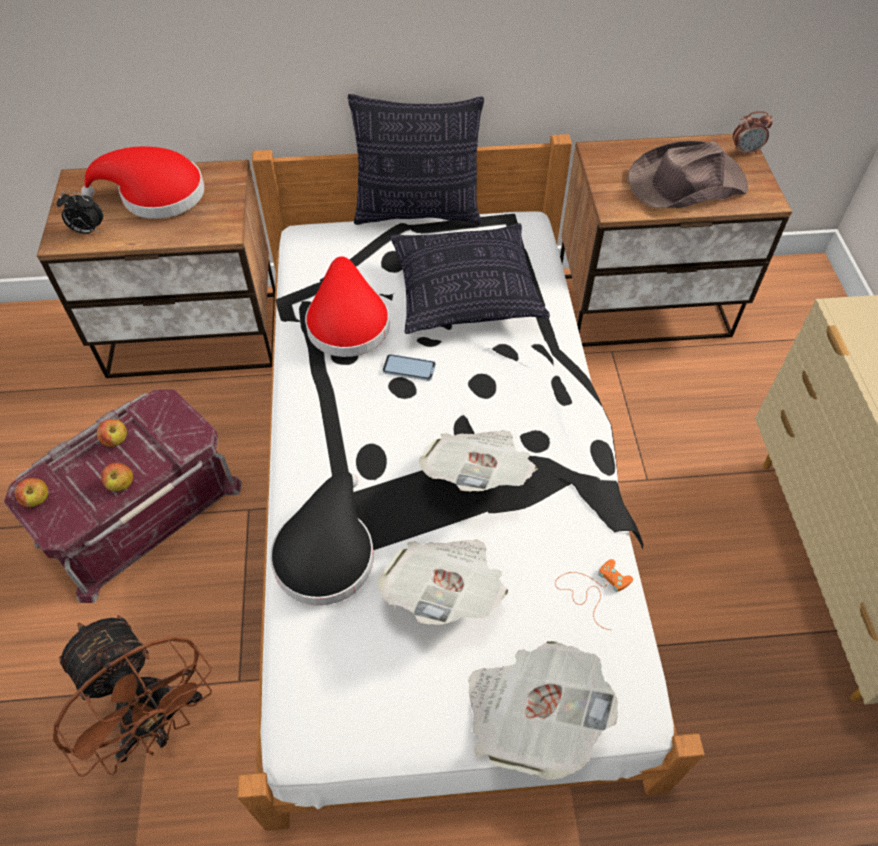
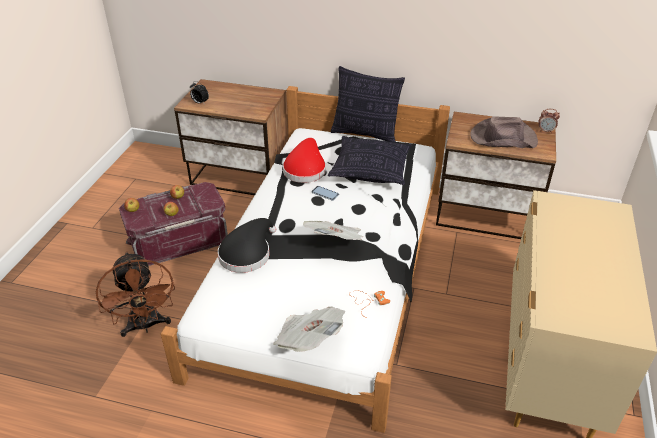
camera: 20 degrees right, 15 degrees down
(155, 195) = (236, 95): red hat -> none
(446, 591) = (294, 283): newspaper -> none

